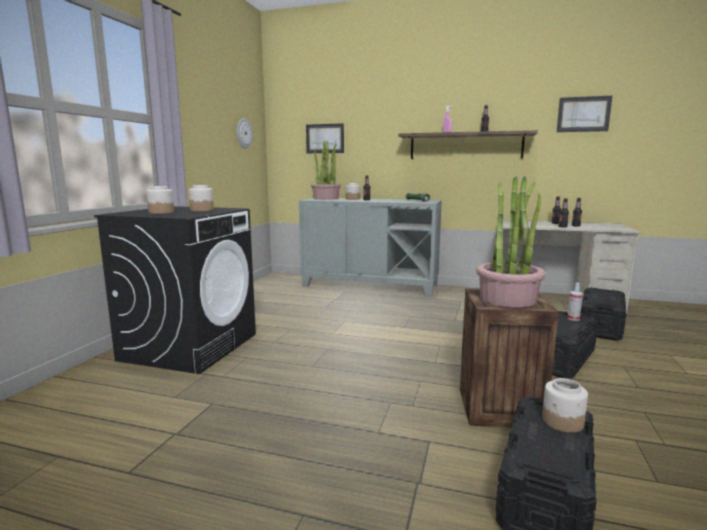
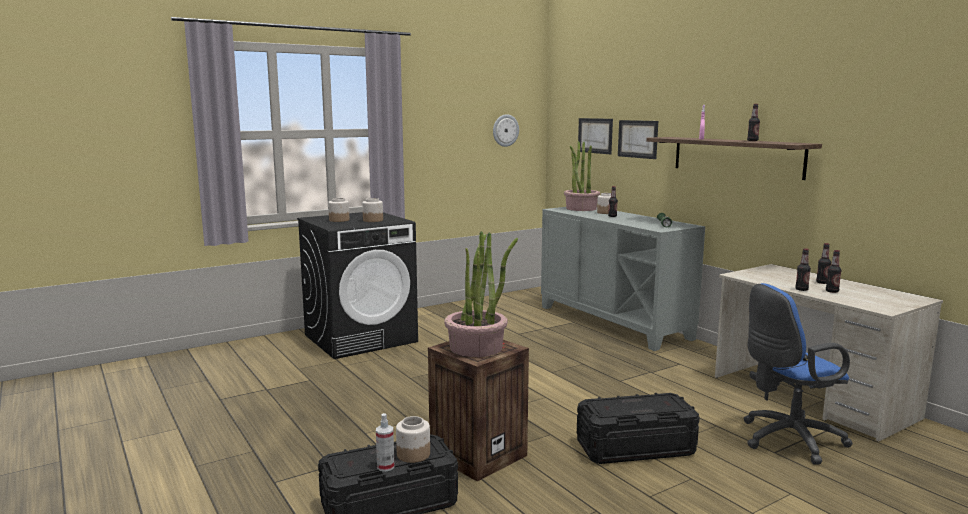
camera: 40 degrees right, 0 degrees up
(573, 318) = (665, 405): spray bottle -> spray bottle (385, 466)
(583, 114) = (890, 121): picture -> picture (638, 139)
(600, 326) = (786, 440): black storage box -> blue office chair

